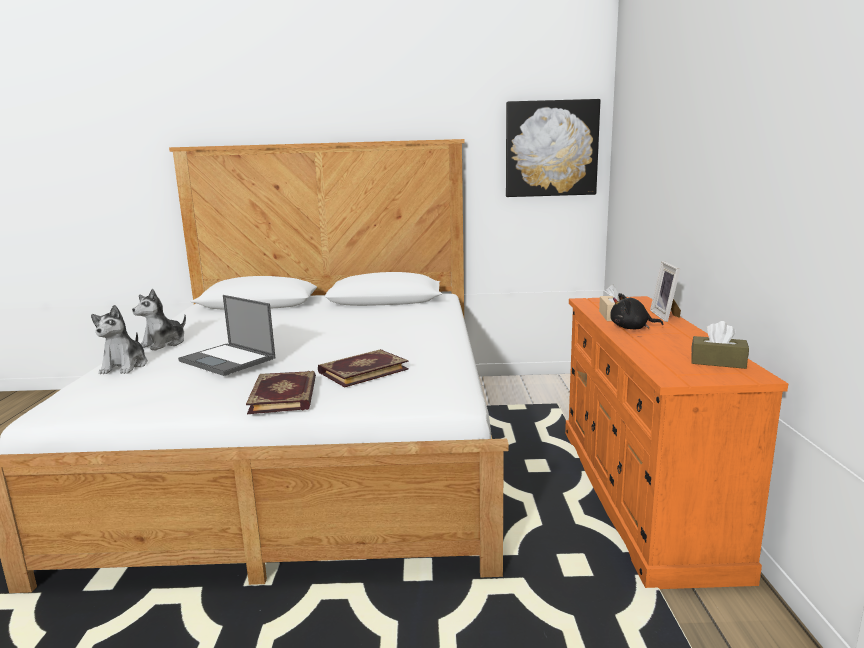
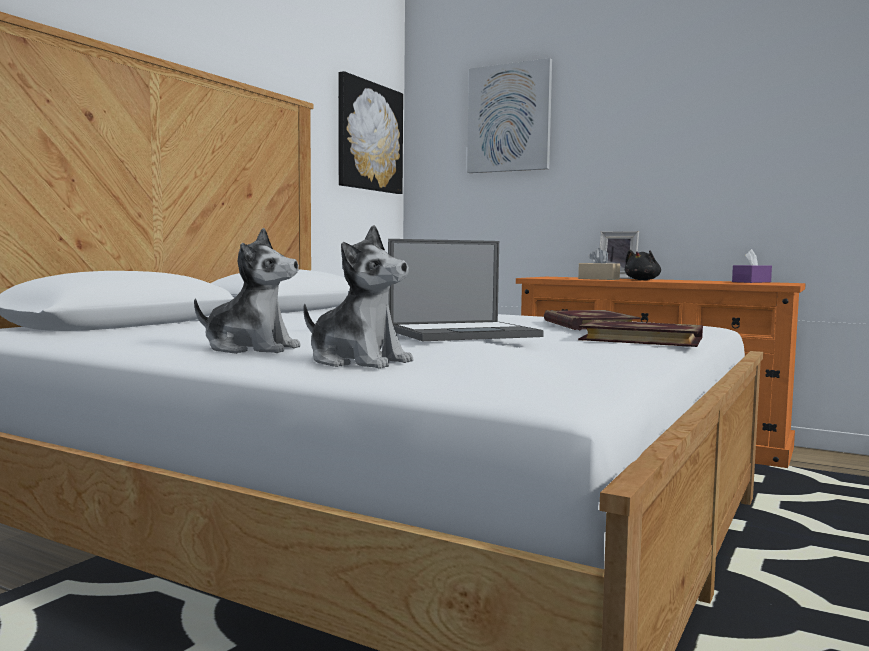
camera: 60 degrees left, 10 degrees down
(164, 343) = (251, 349): plush toy -> plush toy turned 45 degrees counterclockwise
(649, 123) = (509, 118): none -> picture
(718, 362) = (751, 282): brown tissue box -> purple tissue box

